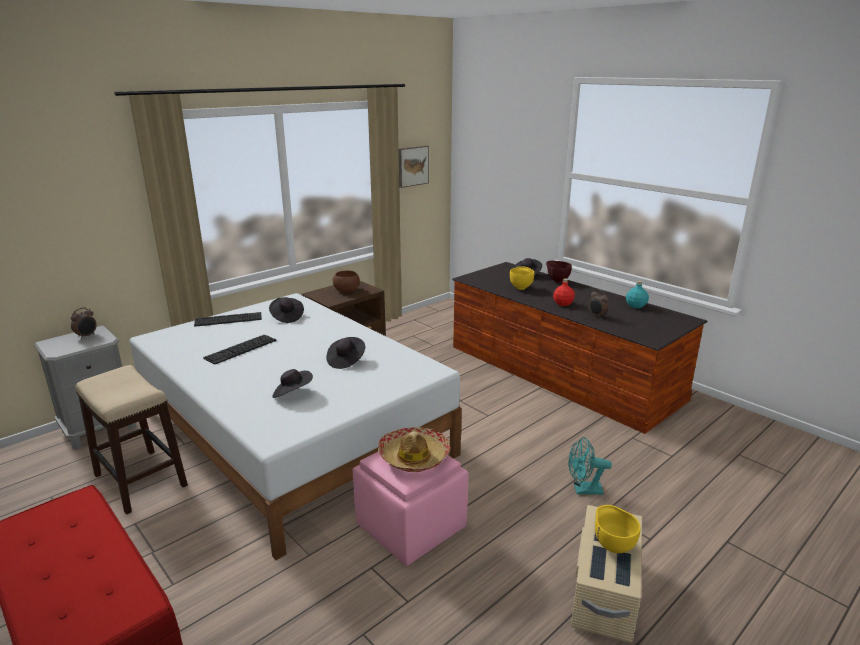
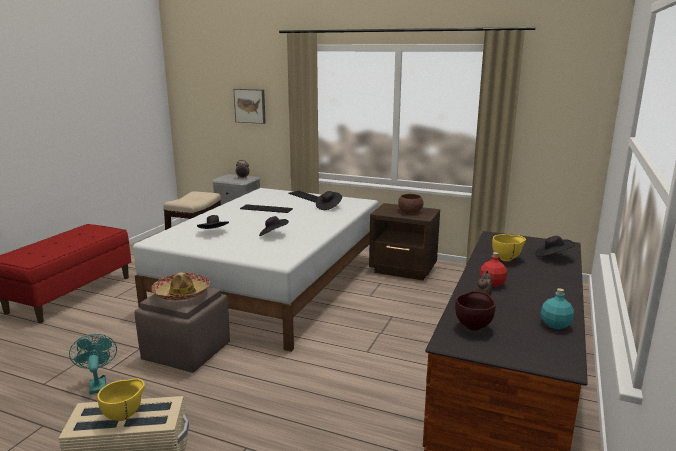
camera: 65 degrees right, 5 degrees down
(411, 525) = (188, 352): pink ottoman -> brown ottoman
(412, 166) = (547, 116): picture -> picture (250, 105)
(557, 281) = (564, 272): brown bowl -> brown bowl (473, 326)
(583, 490) = (276, 428): turquoise fan -> turquoise fan (97, 384)

